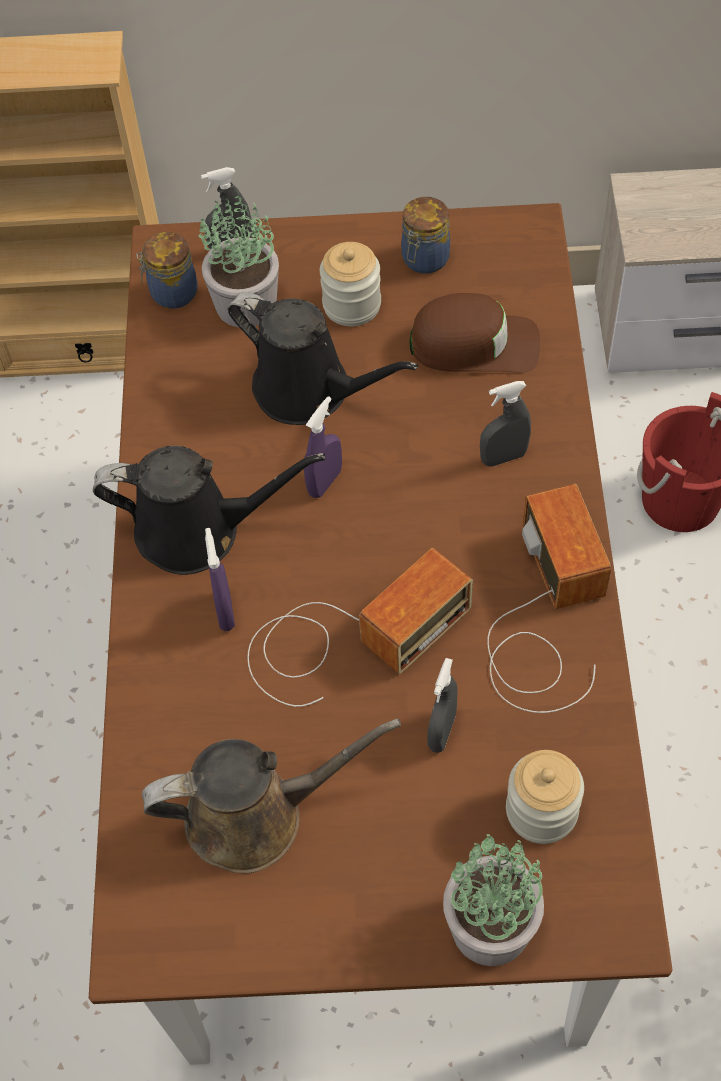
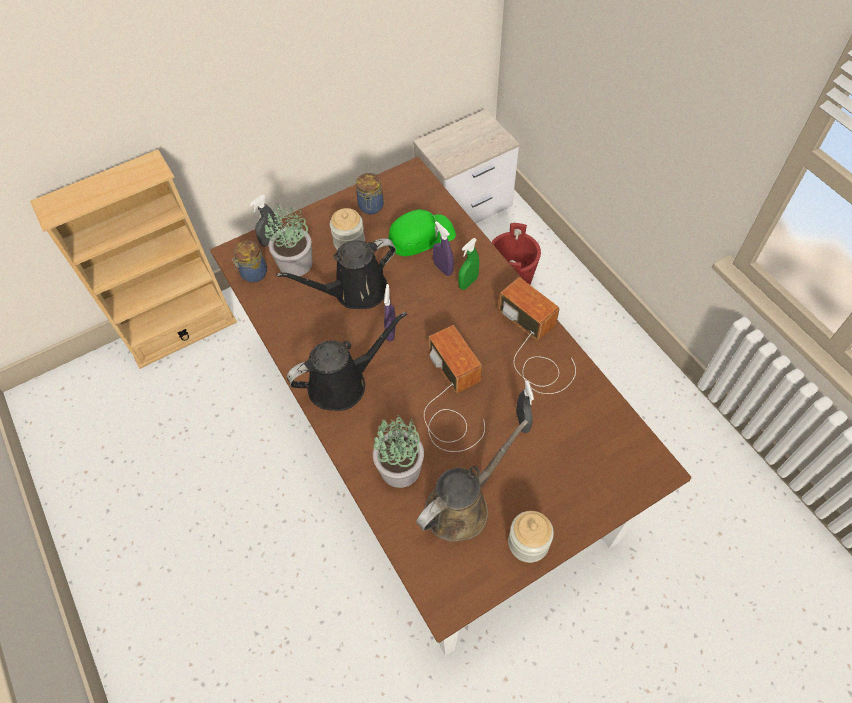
camera: 30 degrees left, 0 degrees up
(225, 611) = (382, 416): purple spray bottle -> purple spray bottle (443, 269)
(310, 390) = (355, 291): black watering can -> black watering can turned 150 degrees clockwise
(349, 638) = (451, 399): radio -> radio turned 45 degrees counterclockwise
(475, 344) = (421, 236): brown cap -> green cap
(491, 929) = (604, 500): potted plant -> potted plant (401, 469)
(503, 457) = (468, 282): grey spray bottle -> green spray bottle
(541, 811) = (590, 435): jar -> jar (528, 543)

